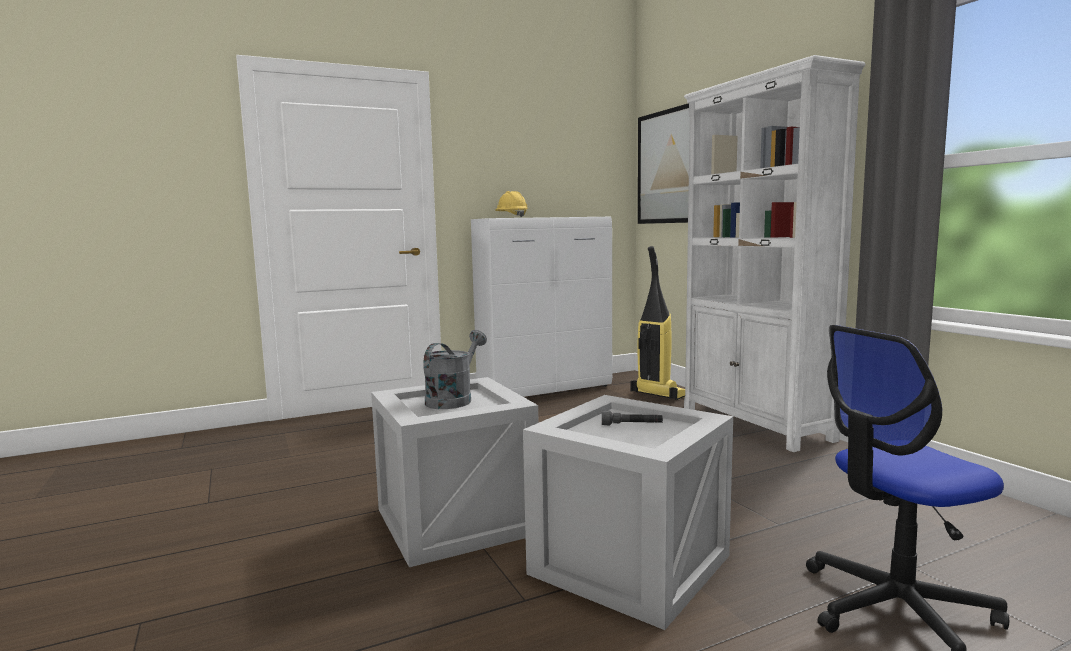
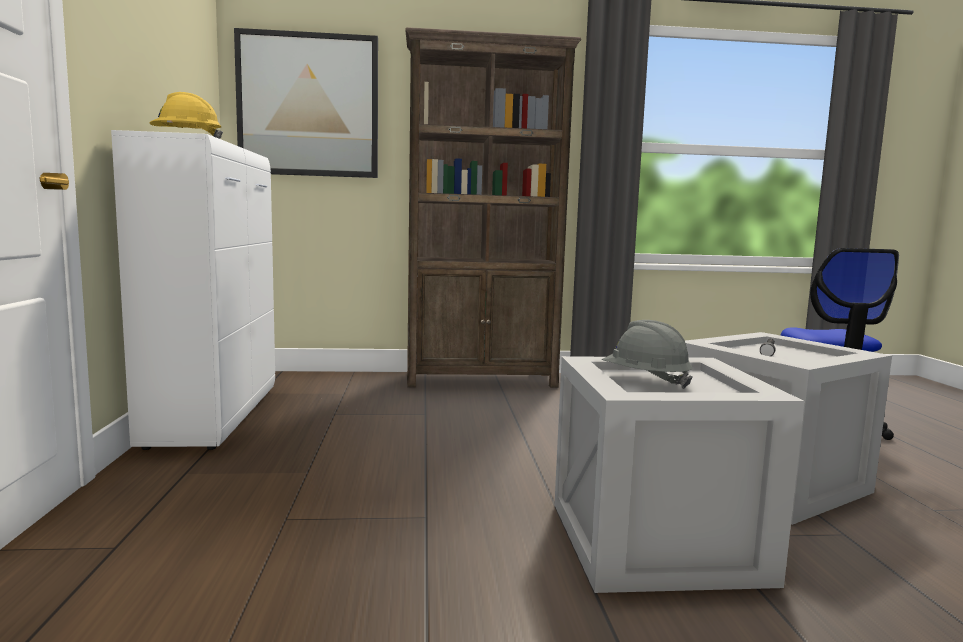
camera: 70 degrees left, 0 degrees up
(453, 399) = (645, 381): grey watering can -> grey hard hat
(659, 394) = (342, 383): vacuum cleaner -> none
(755, 424) = (482, 380): white bookcase -> brown bookcase

